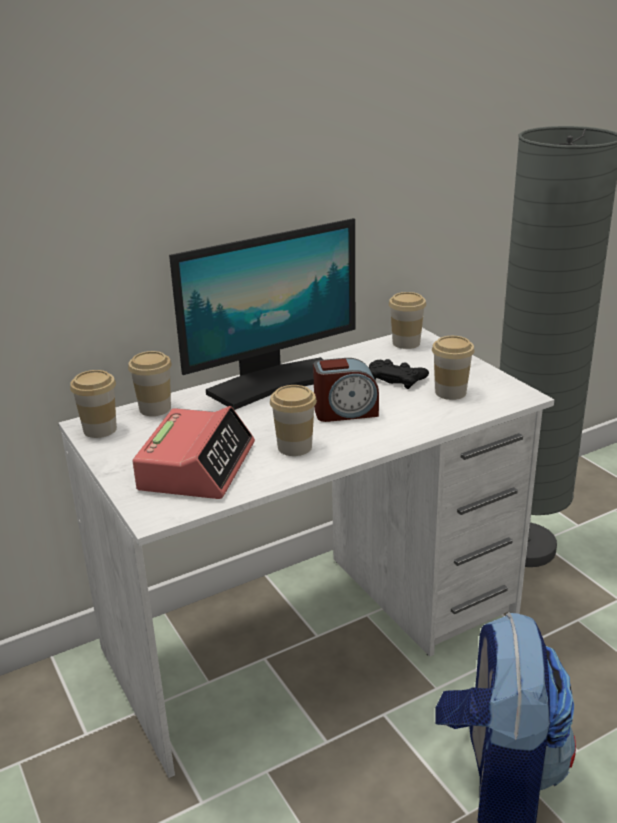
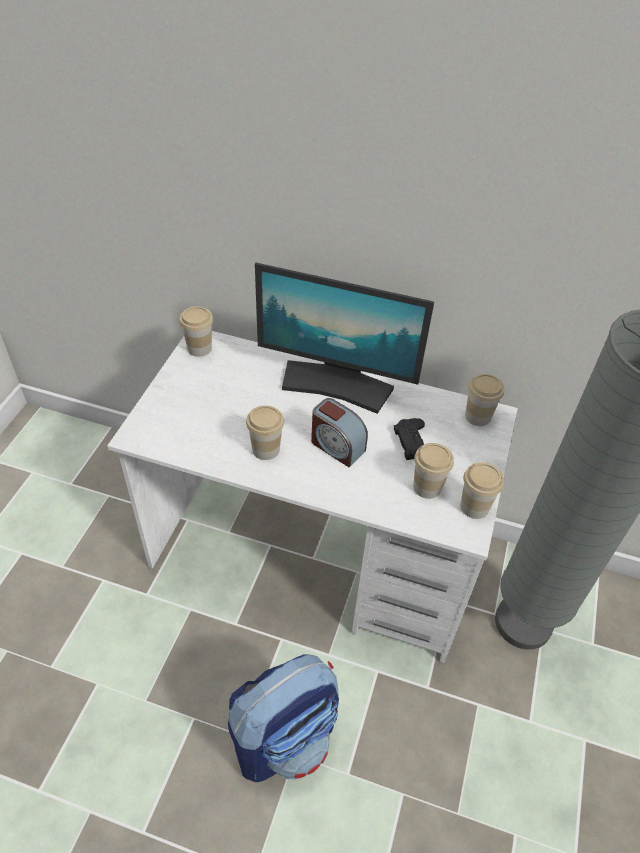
camera: 45 degrees right, 20 degrees up
(155, 408) = (246, 353): cup -> cup (474, 507)
(197, 466) = (200, 419): alarm clock -> none

